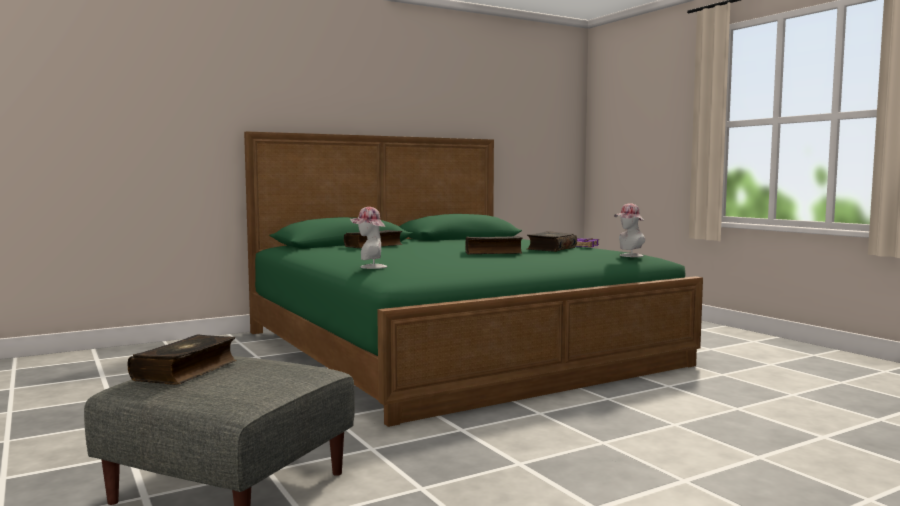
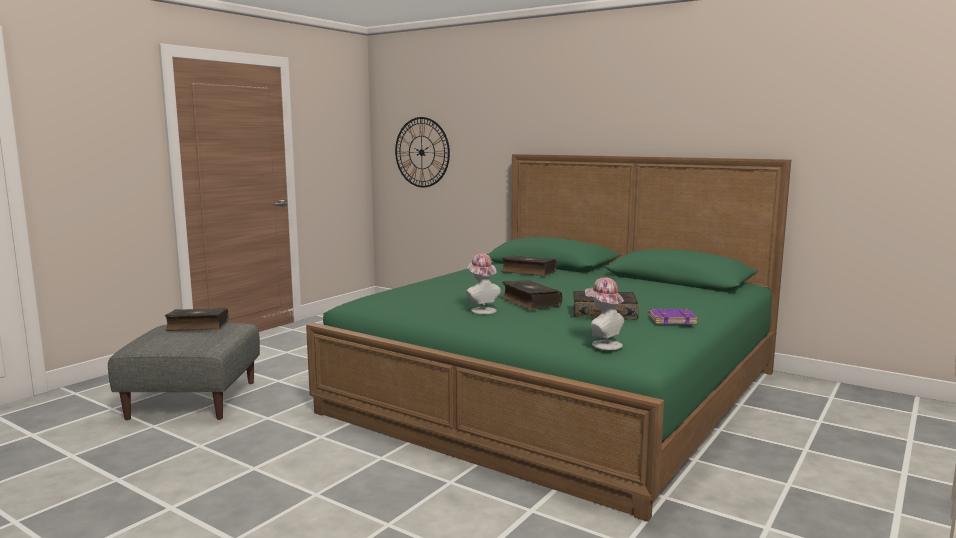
camera: 65 degrees right, 5 degrees up
(83, 127) = (422, 152): none -> wall clock
(369, 267) = (389, 289): hat -> hat (481, 310)

